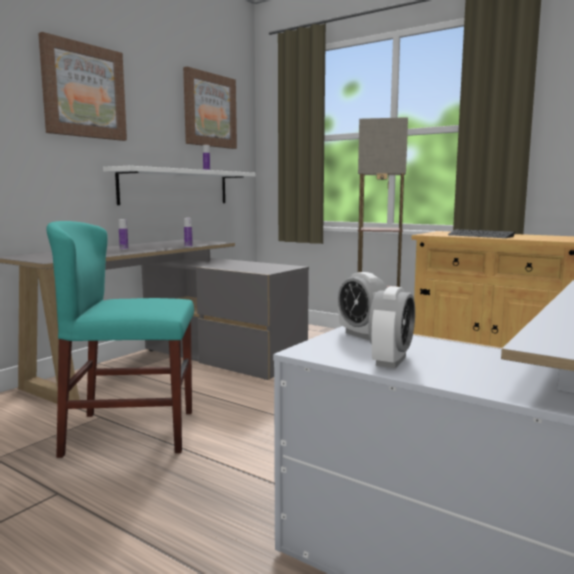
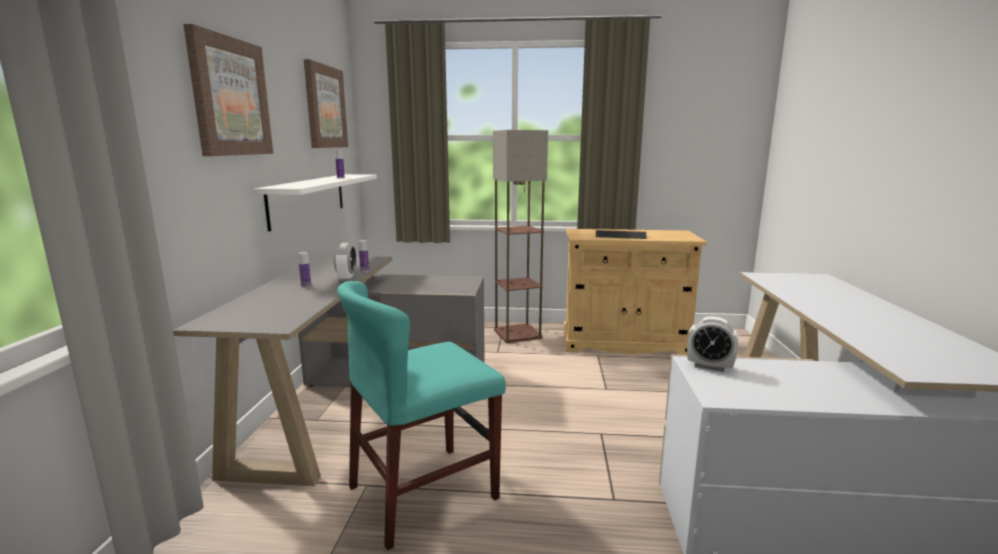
camera: 30 degrees left, 5 degrees up
(390, 361) = (782, 393): alarm clock -> alarm clock (346, 279)

